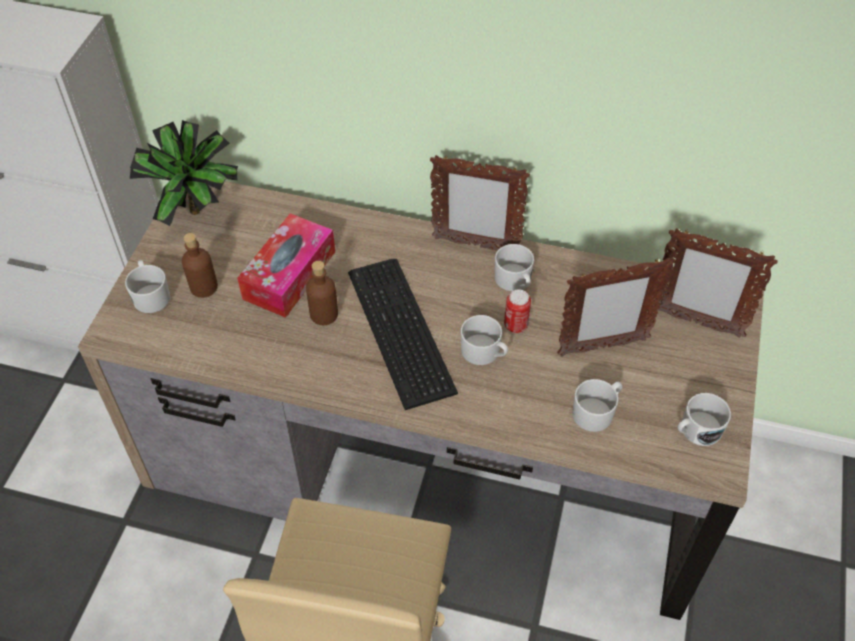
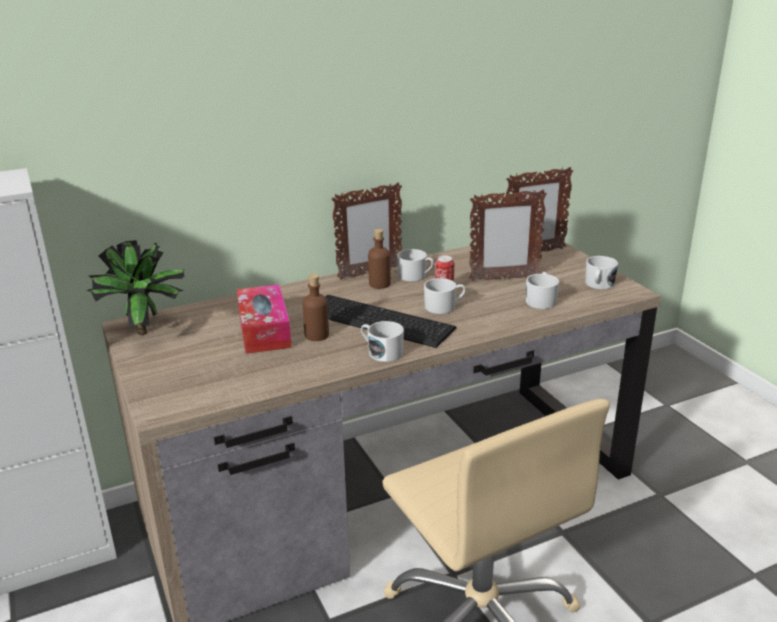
camera: 40 degrees left, 25 degrees down
(150, 295) = (165, 382): white mug -> white mug (381, 352)
(203, 287) = (205, 361): brown bottle -> brown bottle (379, 284)
(602, 347) = (503, 278): picture frame -> picture frame turned 45 degrees clockwise

